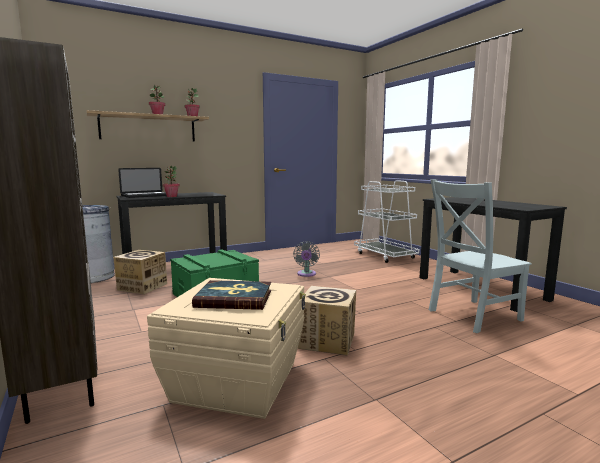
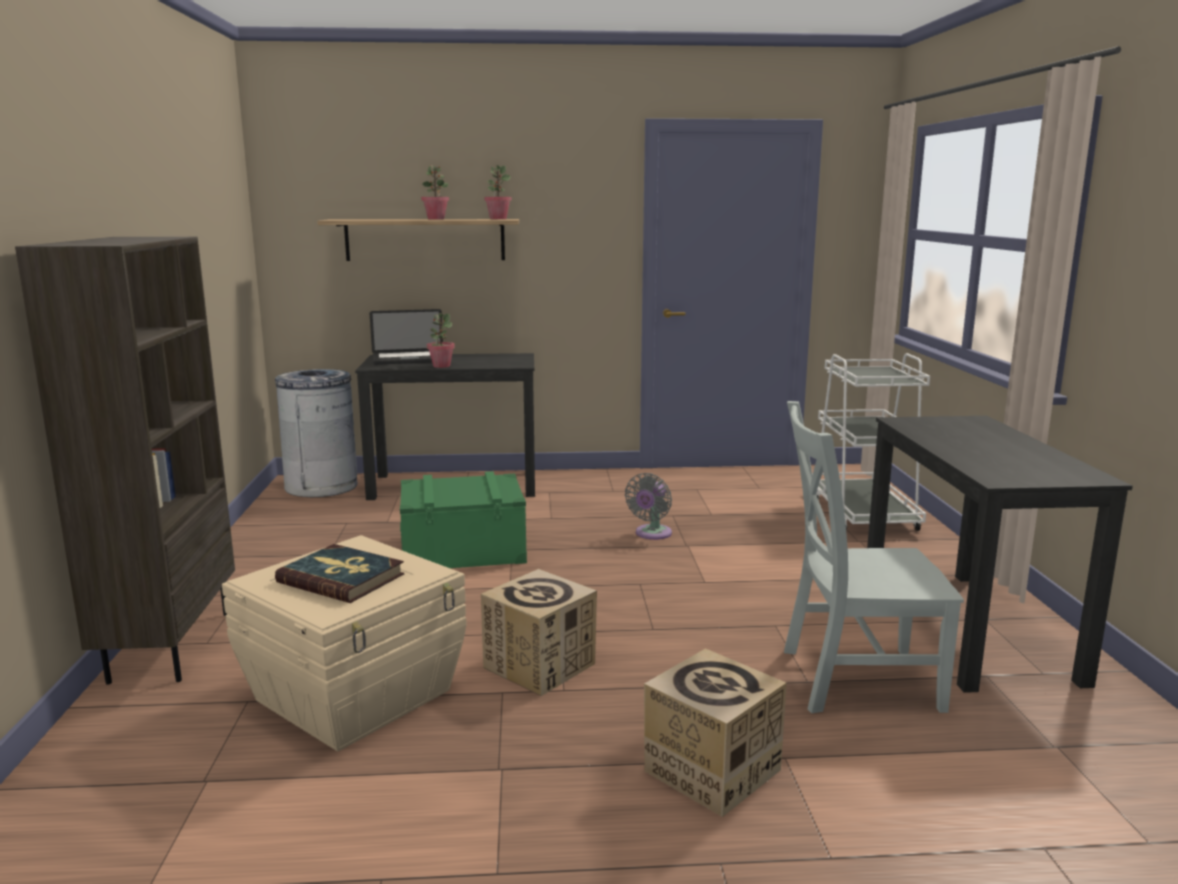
camera: 25 degrees right, 5 degrees up
(142, 287) = (374, 516): cardboard box -> cardboard box (711, 770)

